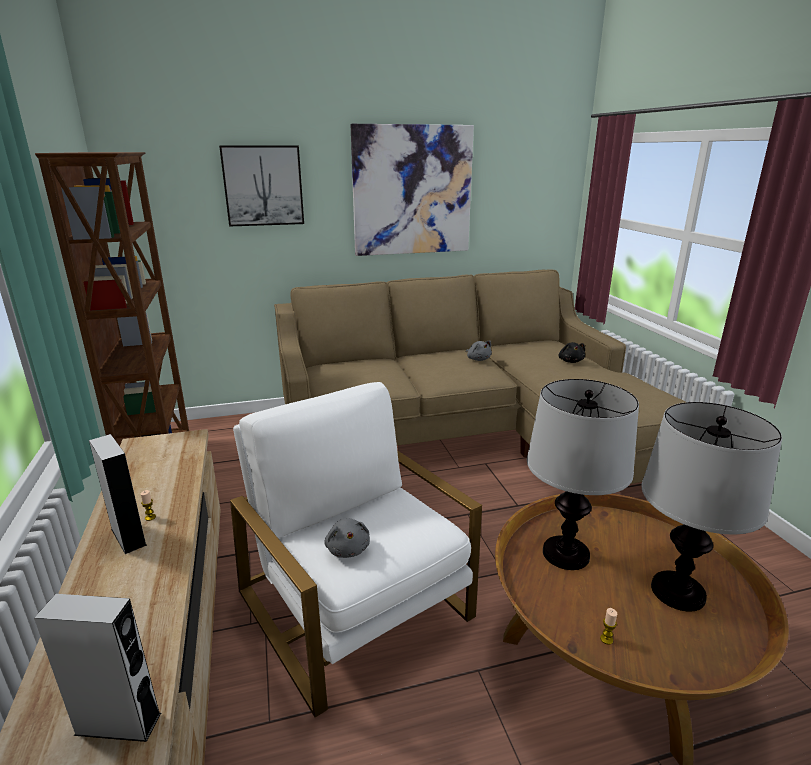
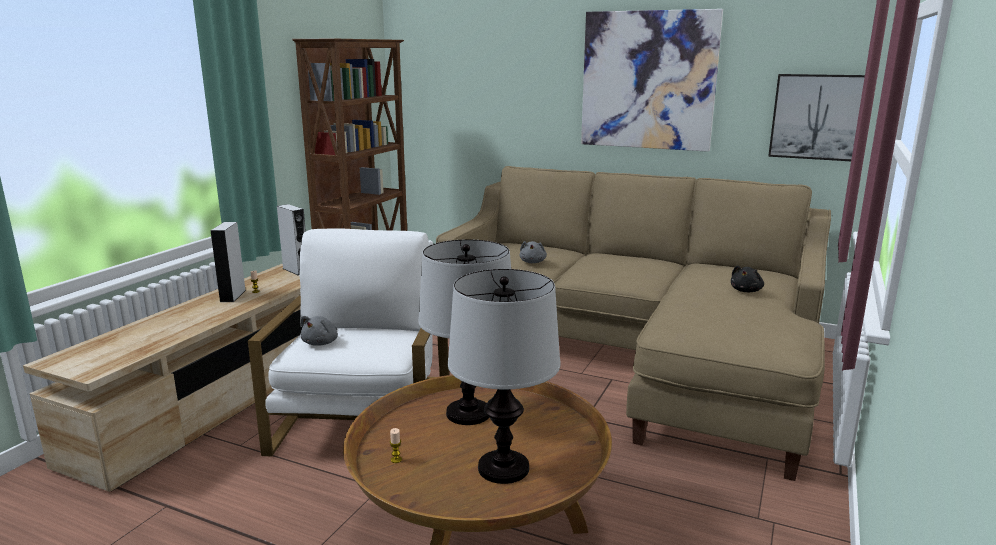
camera: 40 degrees right, 5 degrees down
(118, 724) = (116, 356): grey speaker -> grey speaker (296, 270)
(263, 186) = (504, 70): picture -> picture (817, 117)
(478, 359) = (654, 269): grey plush toy -> grey plush toy (533, 262)

